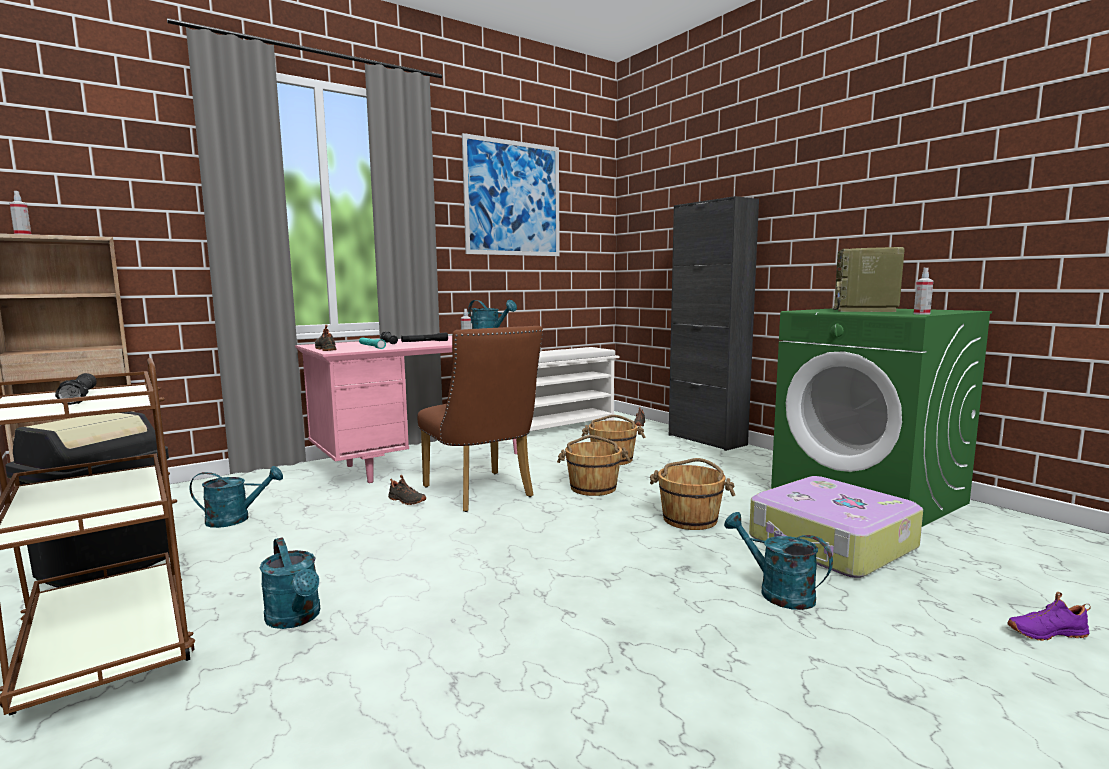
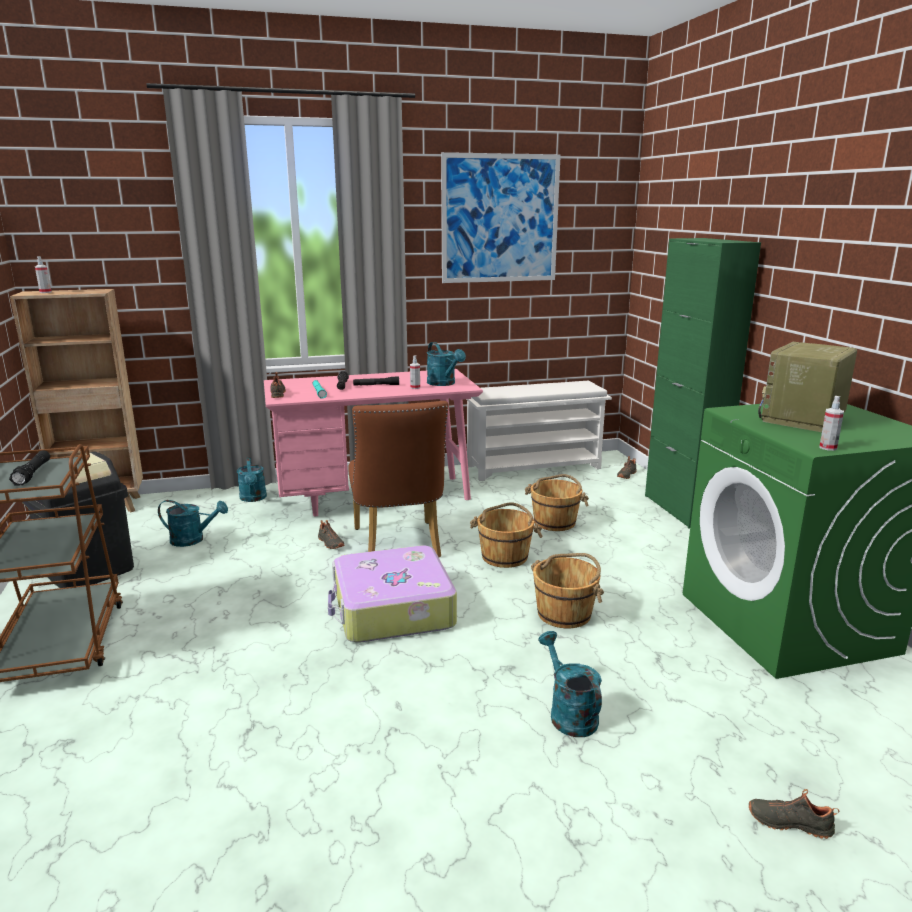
camera: 20 degrees right, 10 degrees up
(296, 619) = (182, 647): turquoise watering can -> turquoise watering can (253, 498)
(706, 440) = (682, 509): black cabinet -> green cabinet
(831, 544) = (679, 673): suitcase -> suitcase (392, 610)
(1045, 632) = (789, 822): purple shoe -> black shoe

